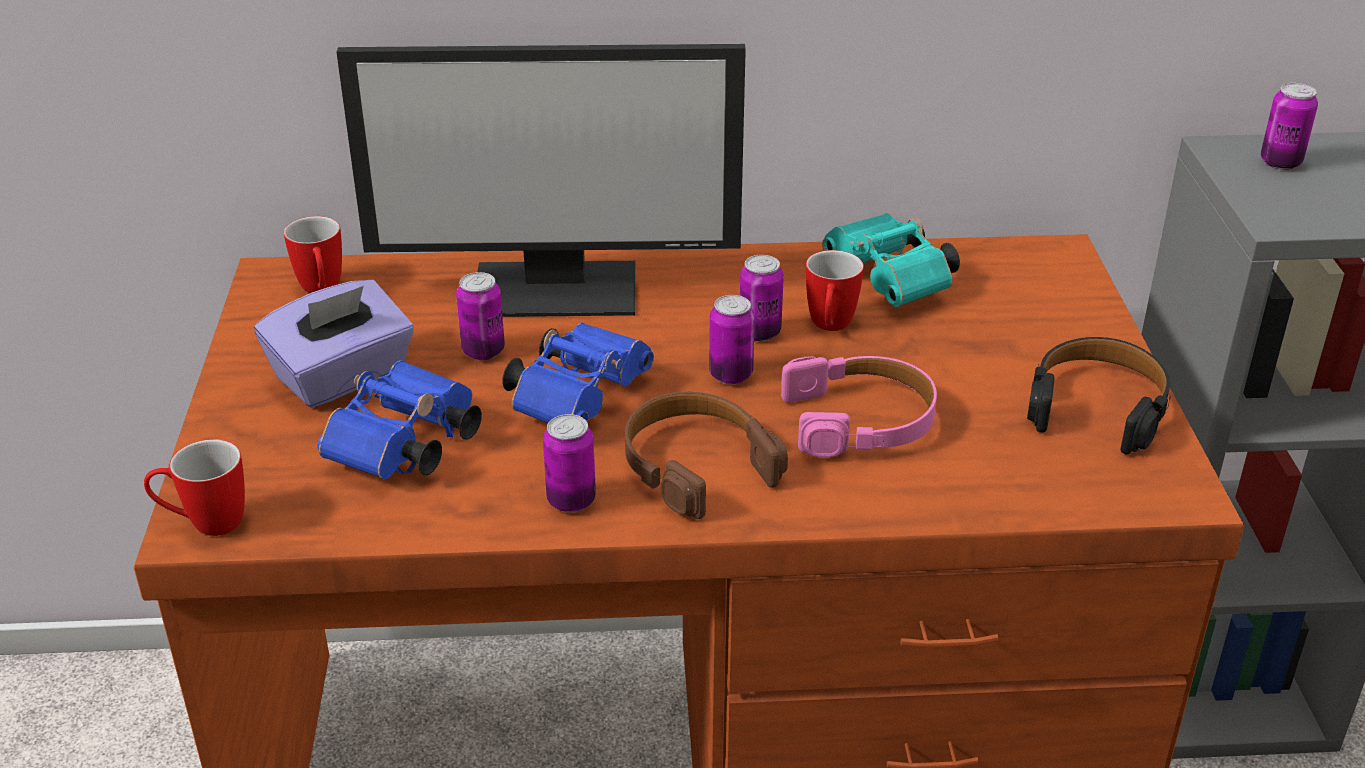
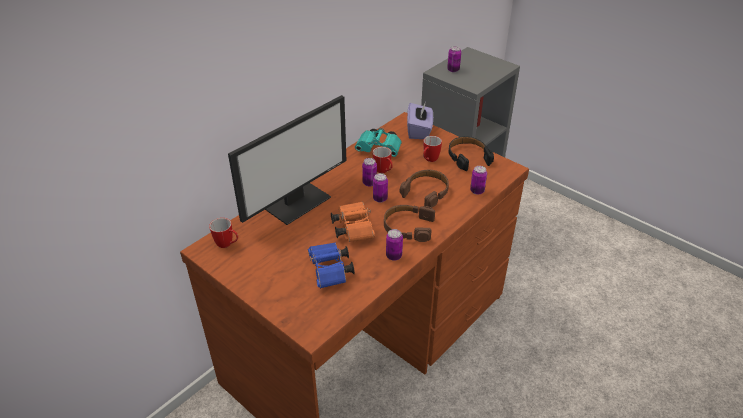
camera: 45 degrees left, 5 degrees up
(204, 524) = (311, 329): mug -> mug (429, 160)
(343, 377) = (279, 265): purple tissue box -> purple tissue box (419, 131)
(483, 351) = (307, 232): can -> can (477, 191)
(580, 396) = (352, 228): blue binoculars -> orange binoculars
(860, 420) = (426, 192): pink headphones -> brown headphones

